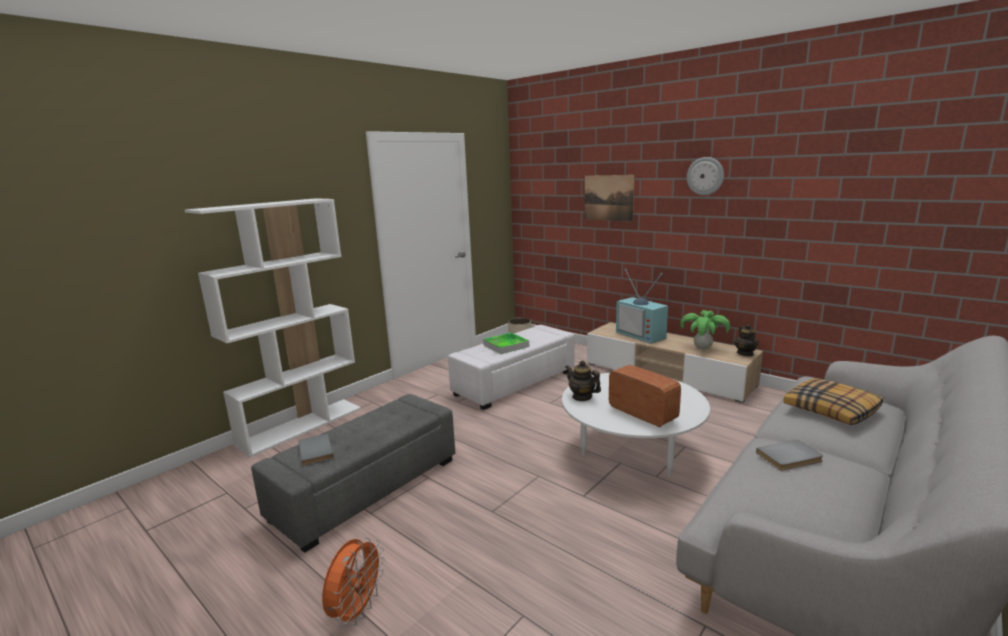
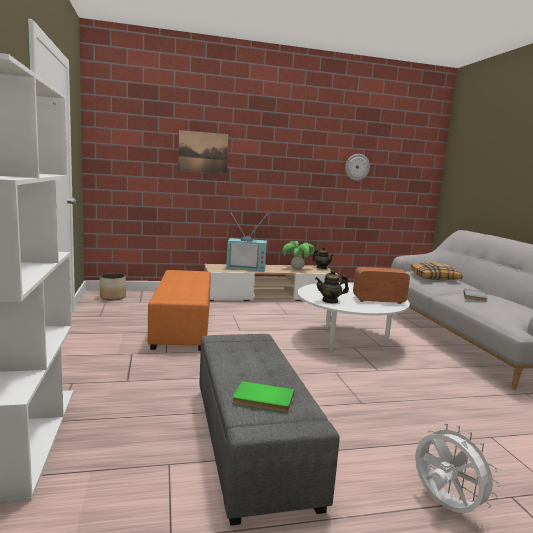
camera: 55 degrees left, 5 degrees down
(314, 451) = (263, 400): grey book -> green book
(357, 611) = (445, 506): orange fan -> white fan
(506, 345) = (185, 286): tray -> none
(515, 383) = (183, 326): white ottoman -> orange ottoman
(705, 176) = (285, 140): wall clock -> wall clock (357, 167)

